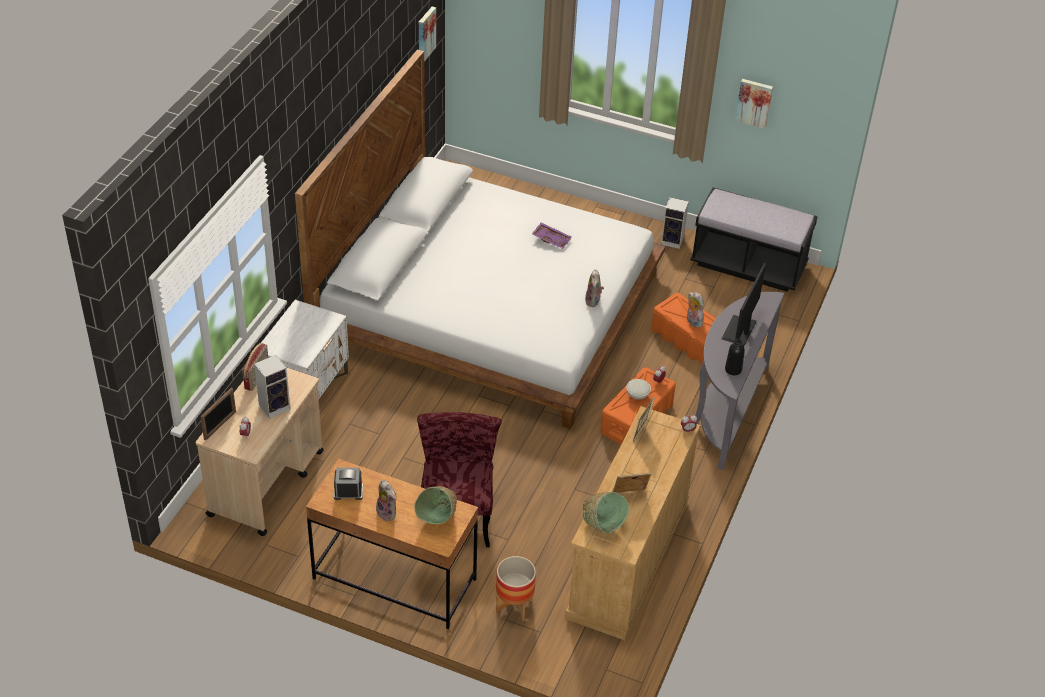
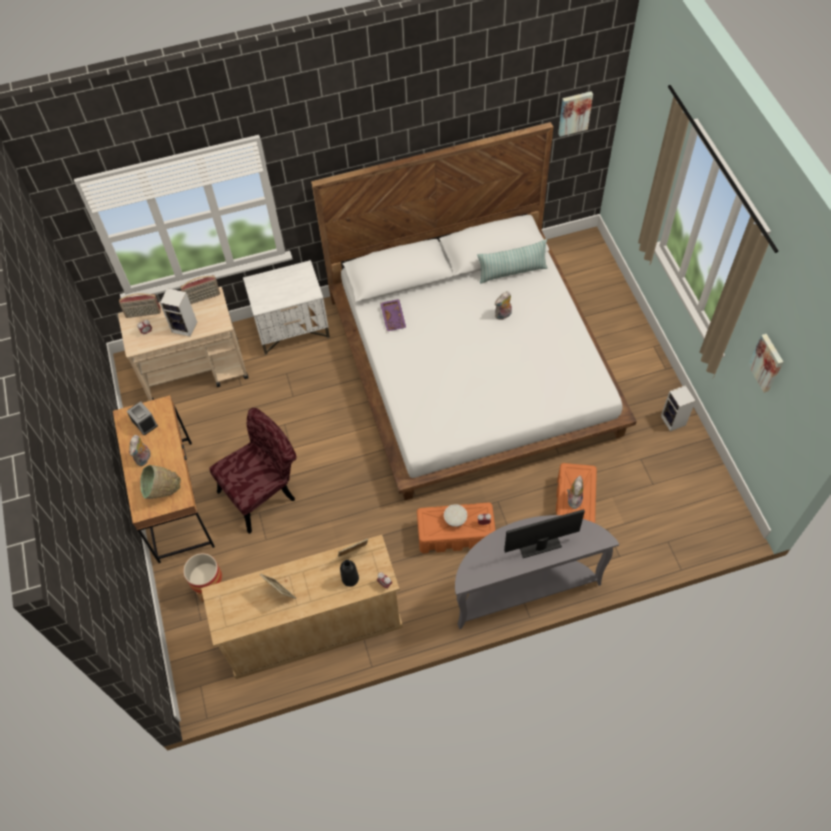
camera: 55 degrees right, 15 degrees up
(220, 425) = (143, 313): picture frame -> radio
(461, 204) = (512, 272): none -> pillow
(551, 239) = (536, 349): purple tray -> purple tray (394, 318)
(593, 301) = (496, 423): plush toy -> plush toy (503, 315)
(602, 526) = (234, 597): green bowl -> none
(733, 369) = (488, 569): black bottle -> black bottle (350, 578)
(748, 265) = (705, 490): black bench -> none

